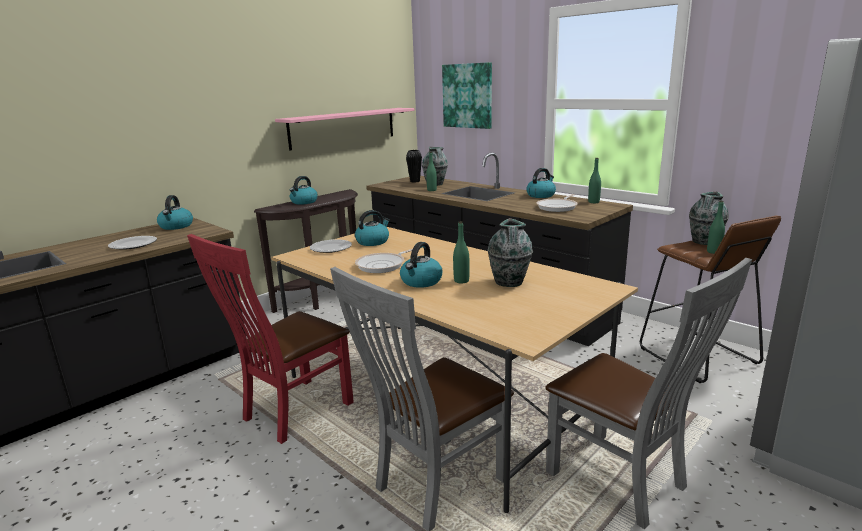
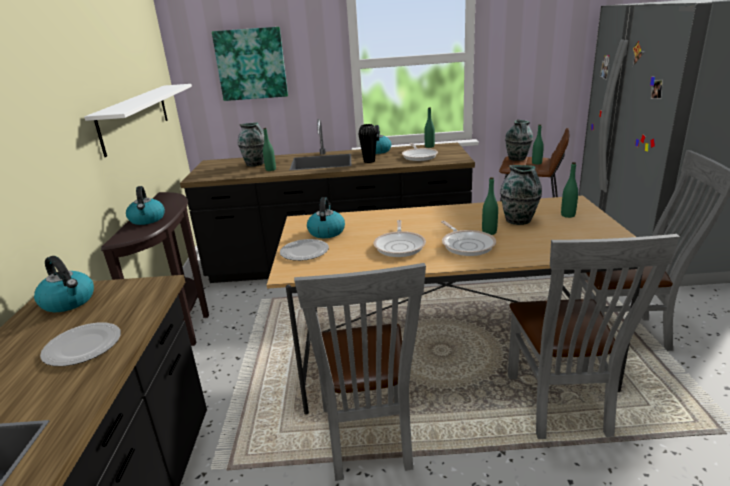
camera: 45 degrees left, 5 degrees up
(291, 413) = (368, 441): red chair -> grey chair
(343, 127) = (135, 117): pink shelf -> white shelf
(415, 181) = (224, 166): black vase -> black vase (369, 161)
(421, 282) = (467, 245): kettle -> frying pan
(563, 295) = (568, 215): none -> green bottle

